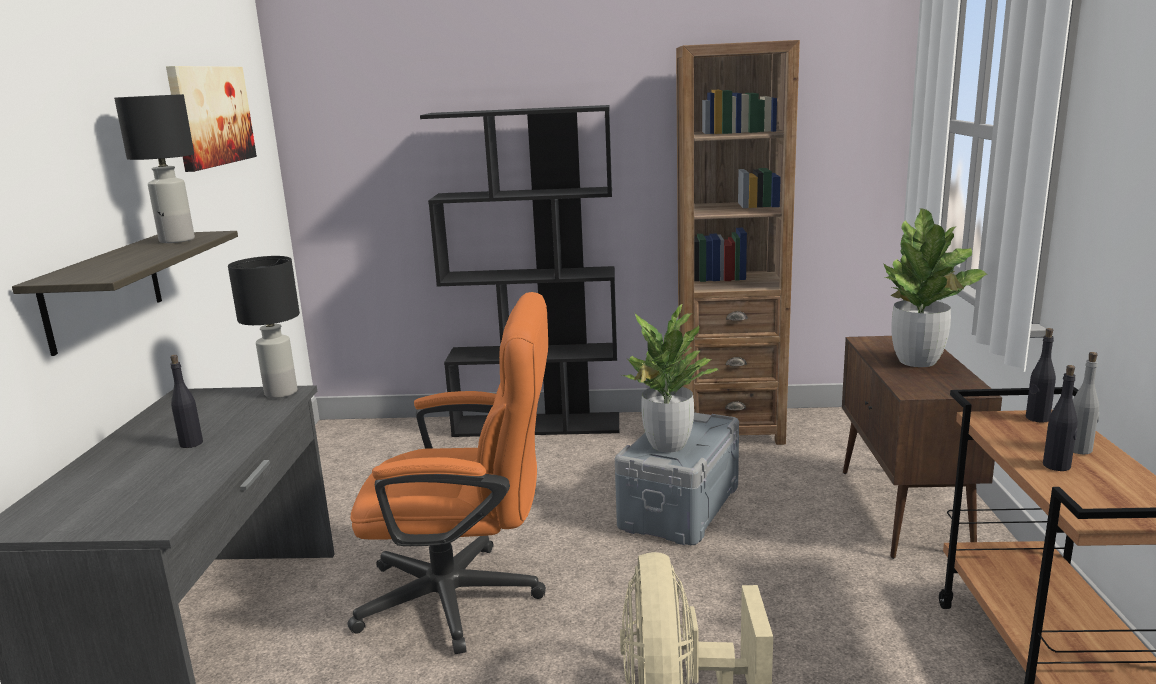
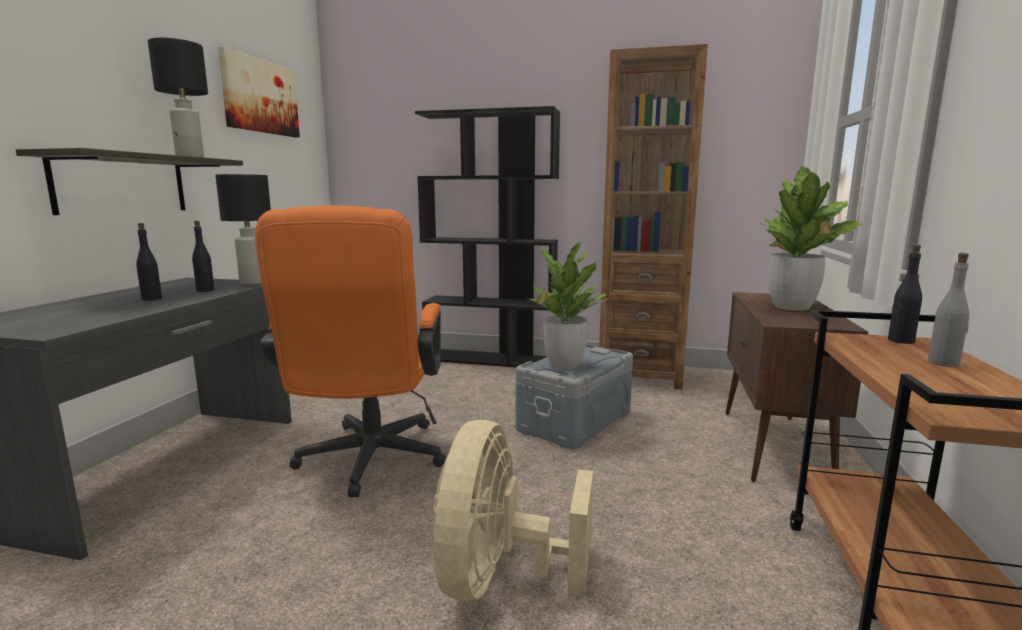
camera: 10 degrees right, 5 degrees down
(467, 597) = (368, 463): orange office chair -> orange office chair turned 75 degrees clockwise
(1057, 466) = (914, 372): black bottle -> black bottle (205, 290)

